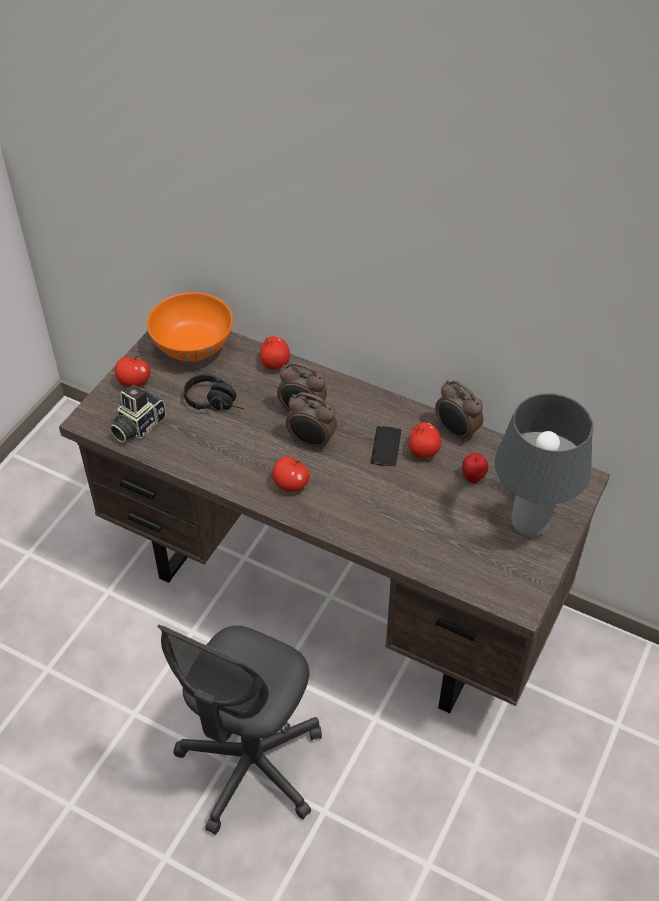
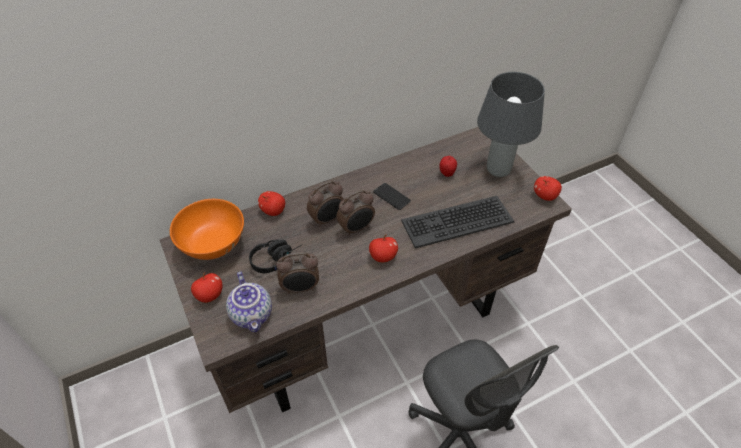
camera: 55 degrees left, 0 degrees up
(137, 426) = (253, 314): camera -> teapot
(402, 524) = (457, 221): none -> keyboard
(423, 451) = (409, 183): apple -> apple (545, 196)
(456, 432) = (407, 162): alarm clock -> alarm clock (300, 288)

